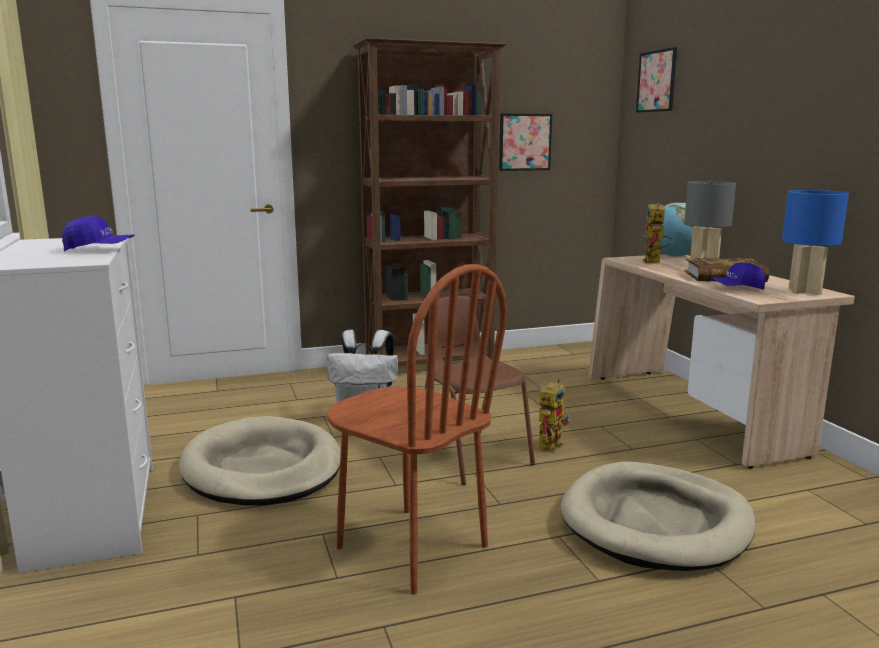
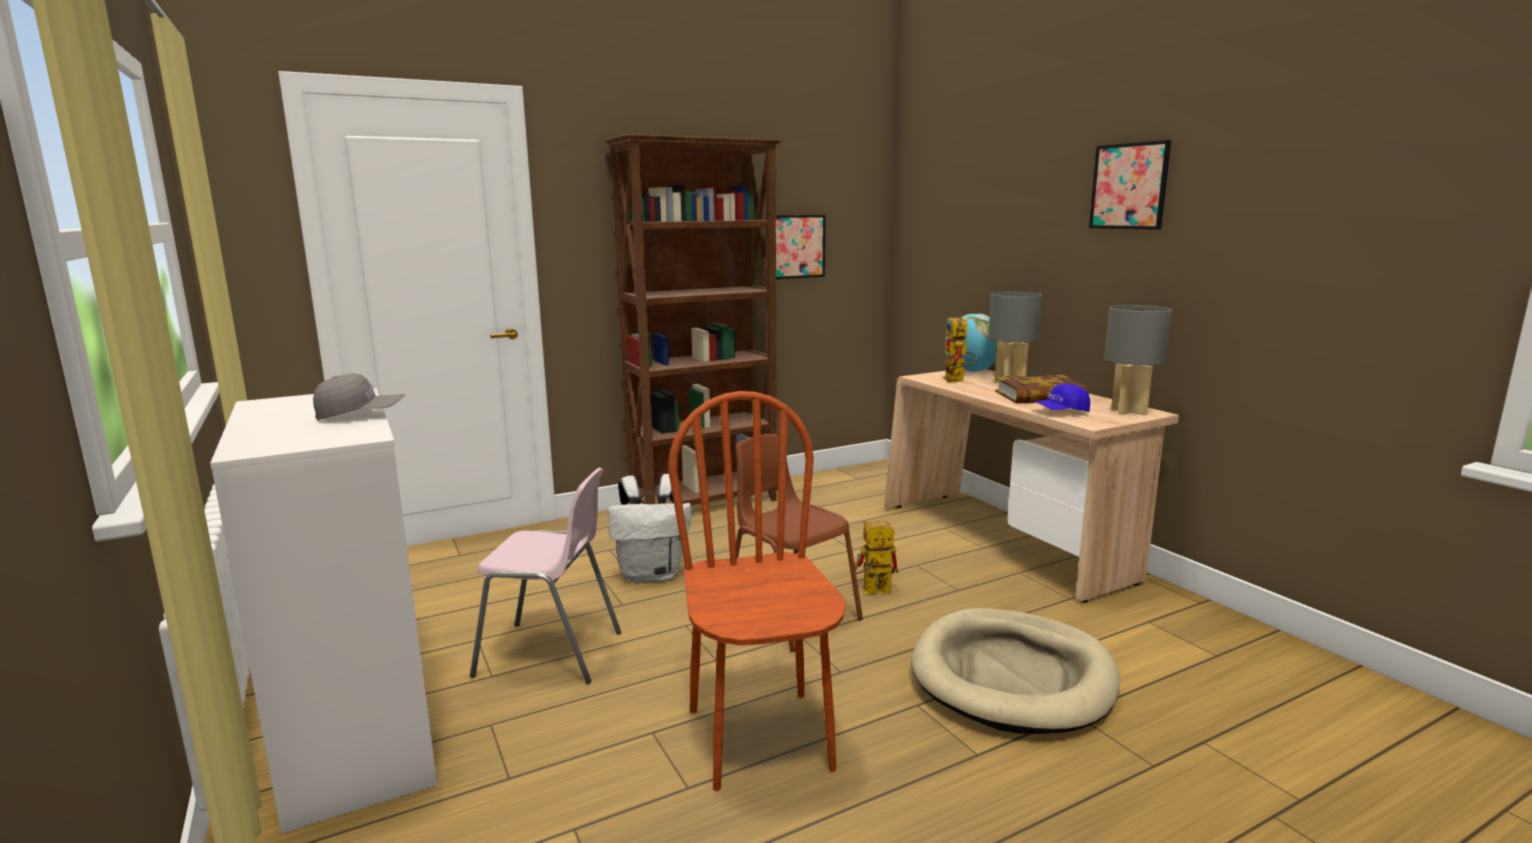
camera: 10 degrees left, 0 degrees up
(99, 249) = (361, 415): blue cap -> grey cap
(262, 468) = (551, 654): beige dog bed -> pink chair
(411, 547) = (761, 738): brown chair -> brown chair turned 135 degrees counterclockwise
(550, 444) = (871, 591): toy robot -> toy robot turned 120 degrees counterclockwise
(656, 81) = (938, 180): picture -> picture (1129, 186)
(803, 291) = (1127, 411): blue table lamp -> grey table lamp

